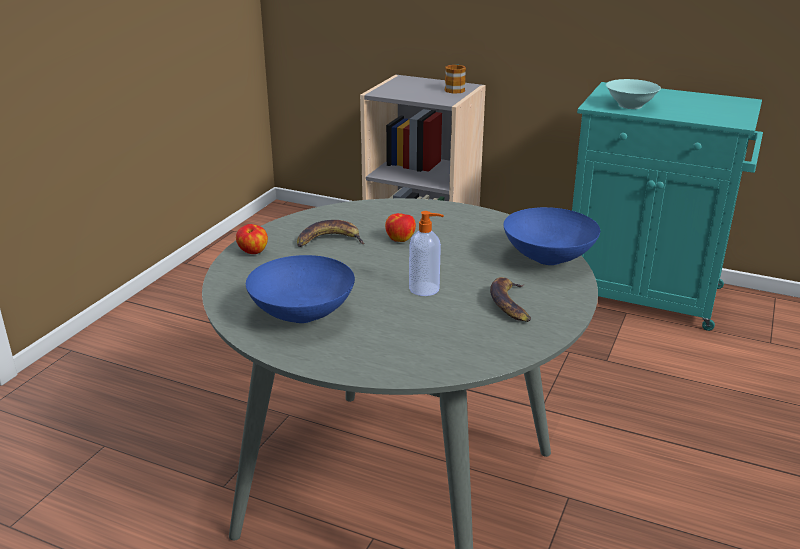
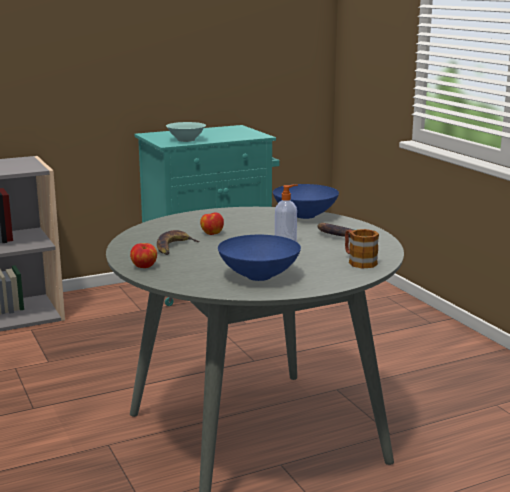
camera: 50 degrees left, 10 degrees down
(455, 89) = (23, 161): mug -> mug (358, 261)

